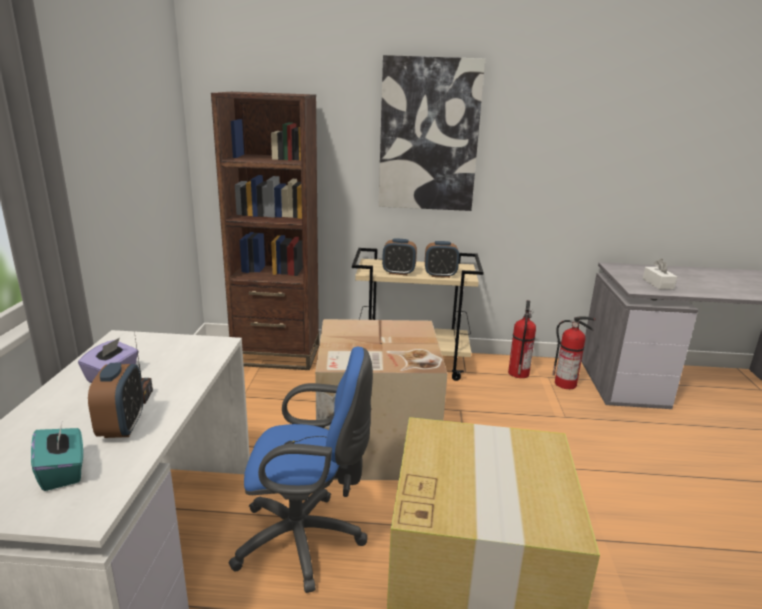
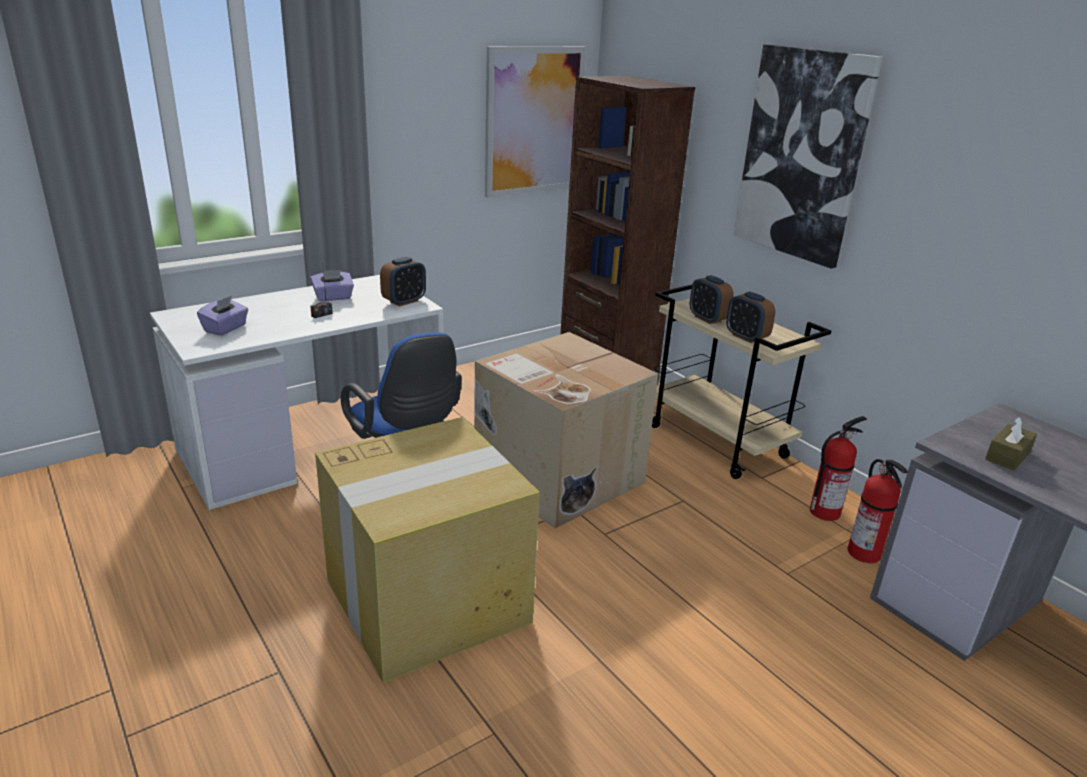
camera: 50 degrees right, 5 degrees up
(63, 471) = (225, 328): turquoise tissue box -> purple tissue box
(122, 427) = (282, 323): alarm clock -> alarm clock (404, 301)
(158, 142) = (534, 121): none -> picture
(658, 284) = (1007, 456): white tissue box -> brown tissue box

